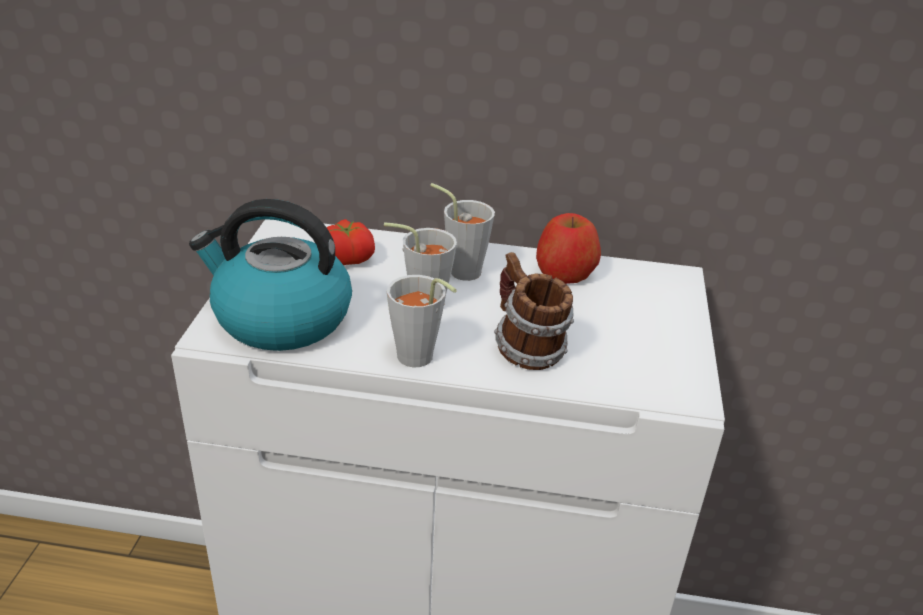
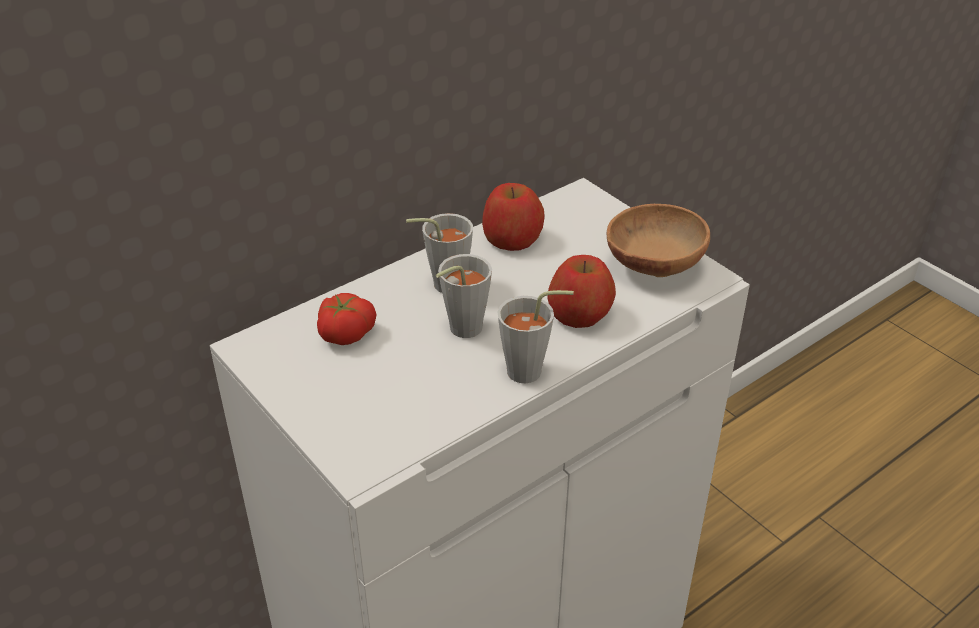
camera: 45 degrees left, 5 degrees up
(280, 318) = (386, 417): kettle -> none
(526, 350) = (580, 314): mug -> apple
(651, 357) = (652, 265): none -> brown bowl

